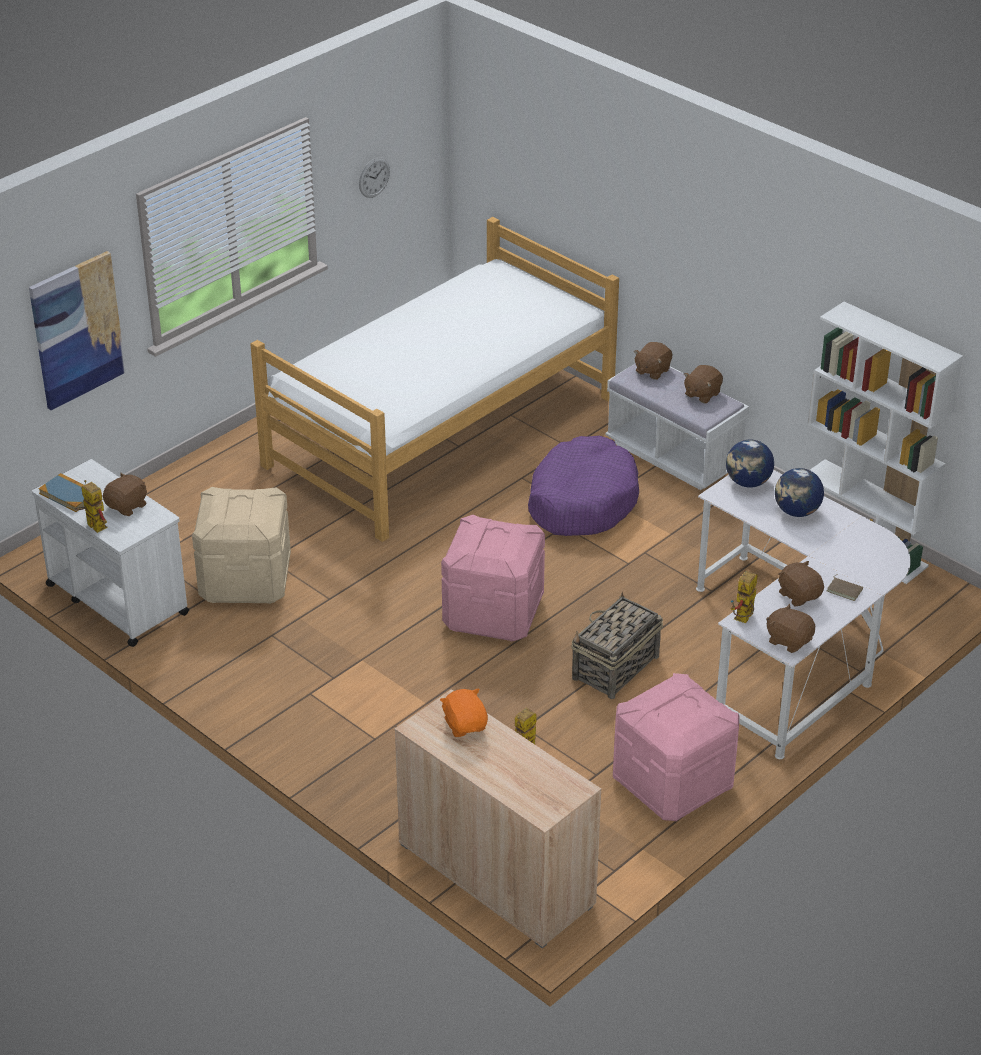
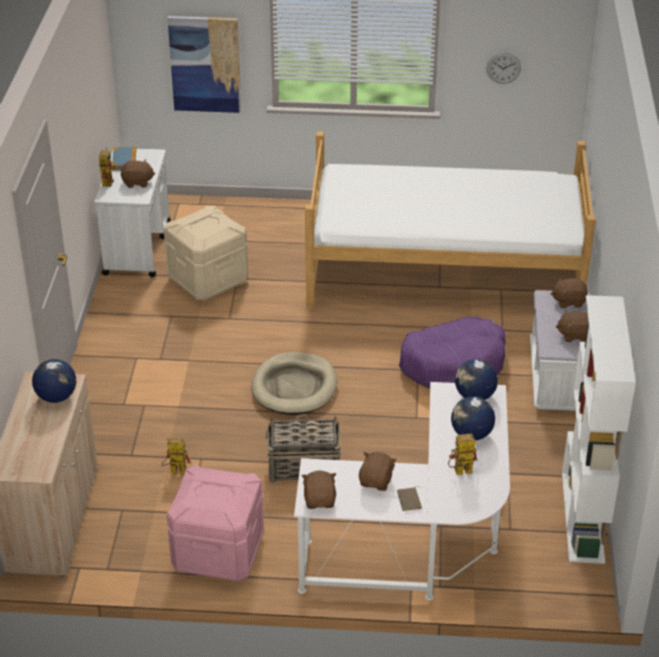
camera: 50 degrees right, 0 degrees up
(465, 725) = (56, 397): orange plush toy -> globe
(493, 612) = (294, 387): pink storage box -> beige dog bed
(743, 619) = (317, 468): toy robot -> toy robot (459, 472)

